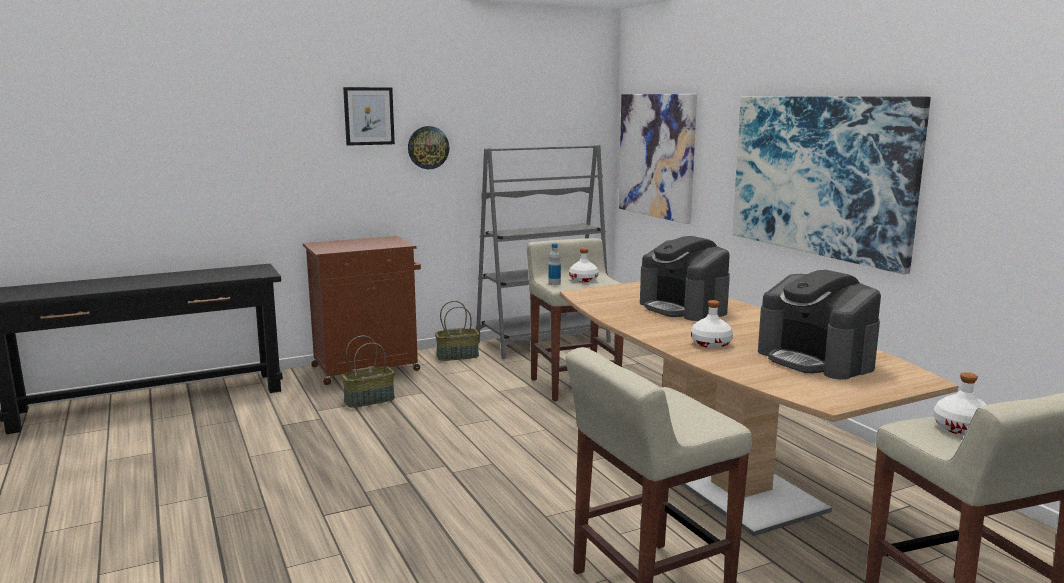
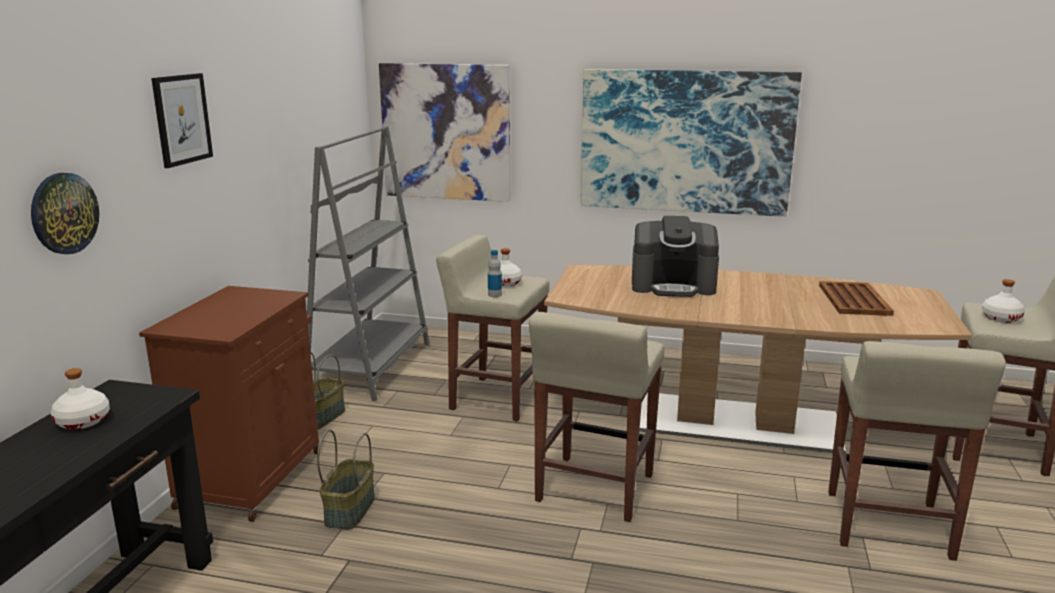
camera: 50 degrees left, 5 degrees up
(428, 147) = (239, 154): wall clock -> wall clock (64, 213)
(503, 453) = (594, 489): none -> beige stool
(711, 344) = (782, 310): white bottle -> white bottle (83, 421)
(816, 359) = (854, 299): coffee machine -> brown tray

